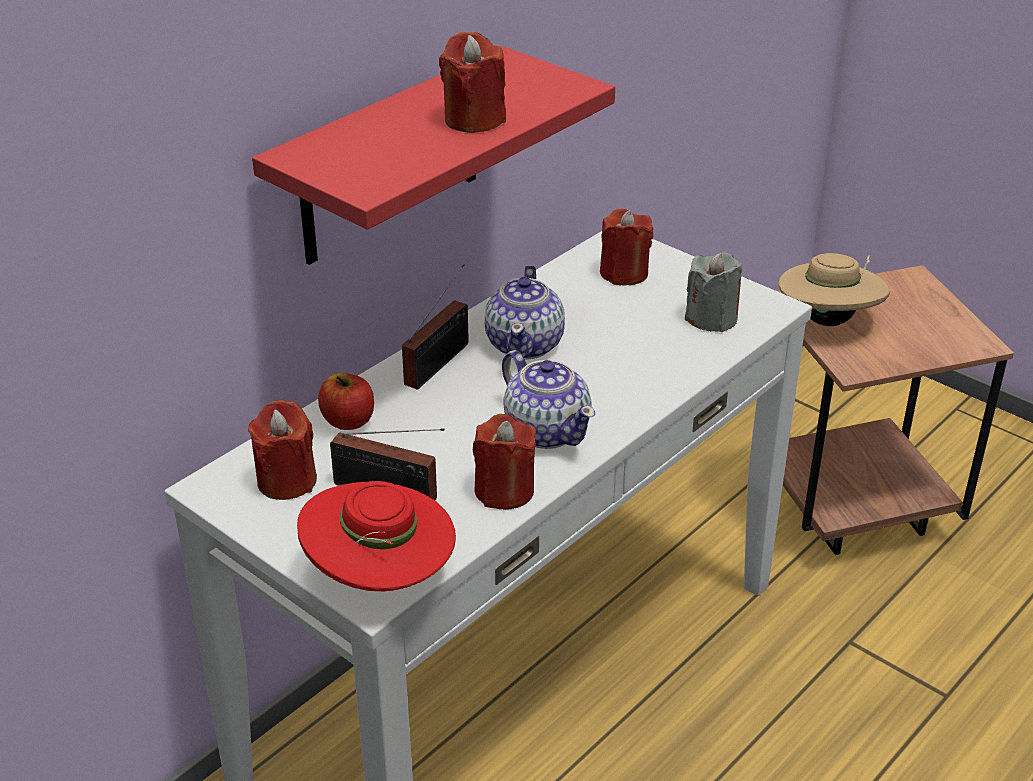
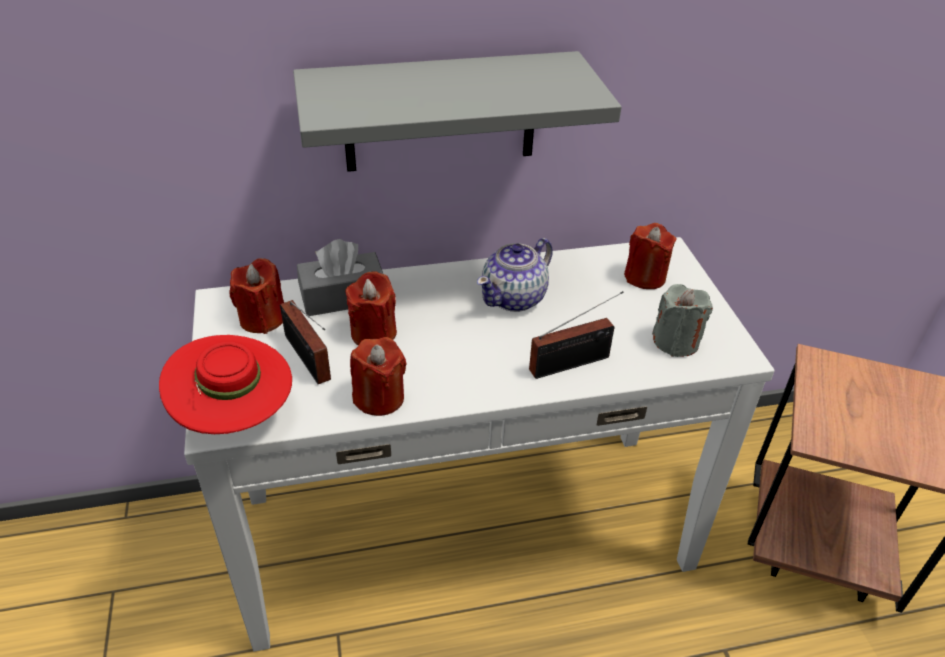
camera: 35 degrees right, 5 degrees up
(348, 421) = (343, 297): apple -> grey tissue box
(390, 159) = (440, 112): red shelf -> grey shelf
(441, 361) = (445, 284): radio -> radio (574, 363)
(474, 119) = (473, 94): red candle -> red candle (373, 333)
(547, 430) = (458, 368): teapot -> none
(828, 321) = (830, 390): beige hat -> none

